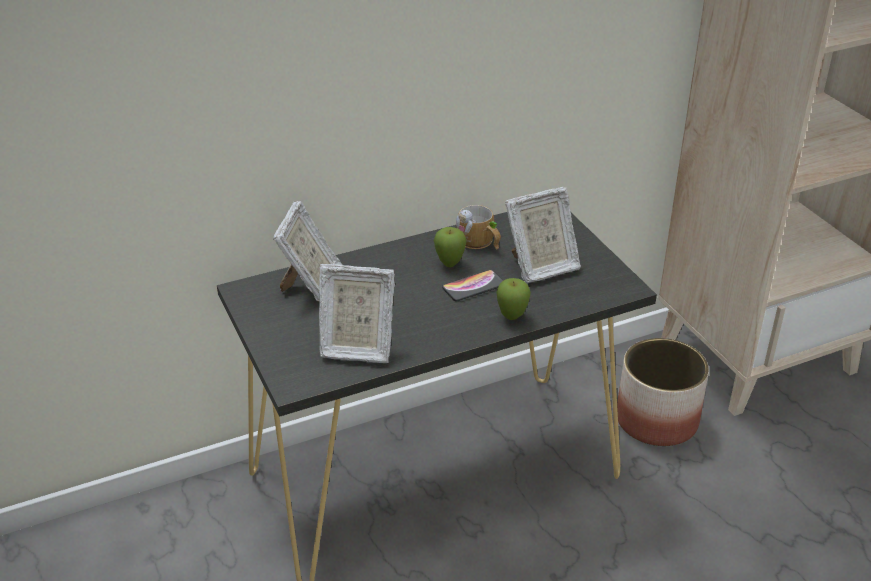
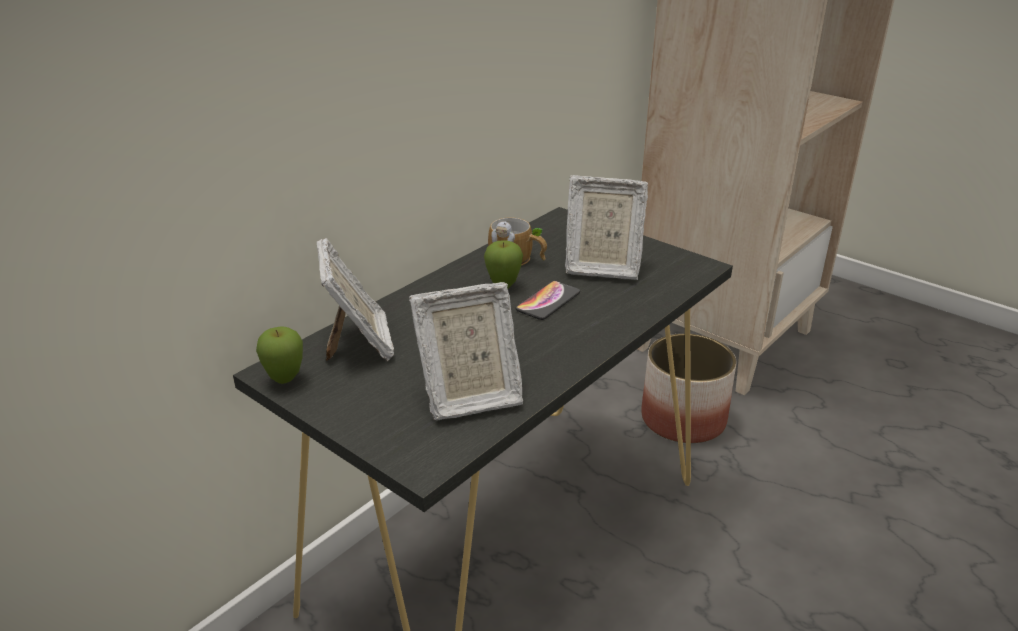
camera: 25 degrees left, 5 degrees down
(512, 317) = (615, 320): apple -> apple (285, 380)
(541, 267) = (601, 268): picture frame -> picture frame turned 60 degrees clockwise

